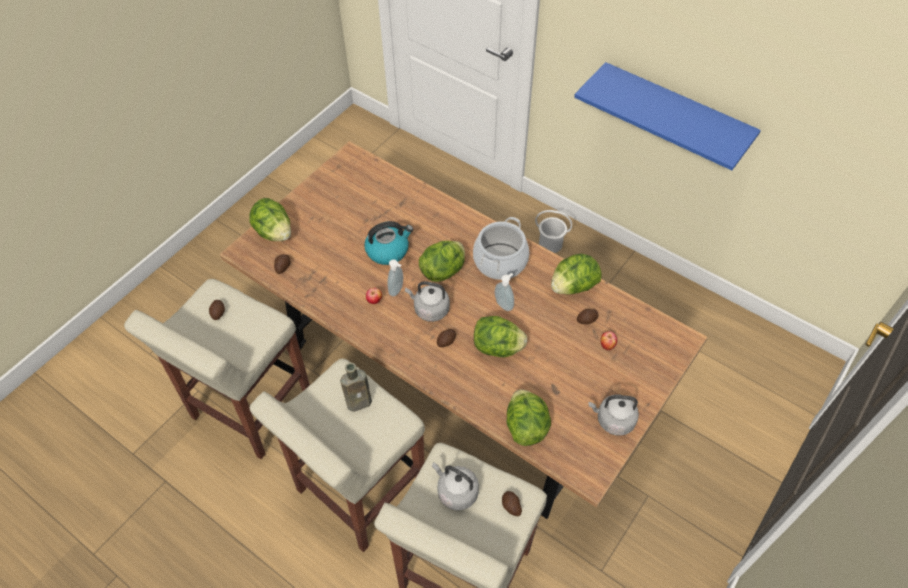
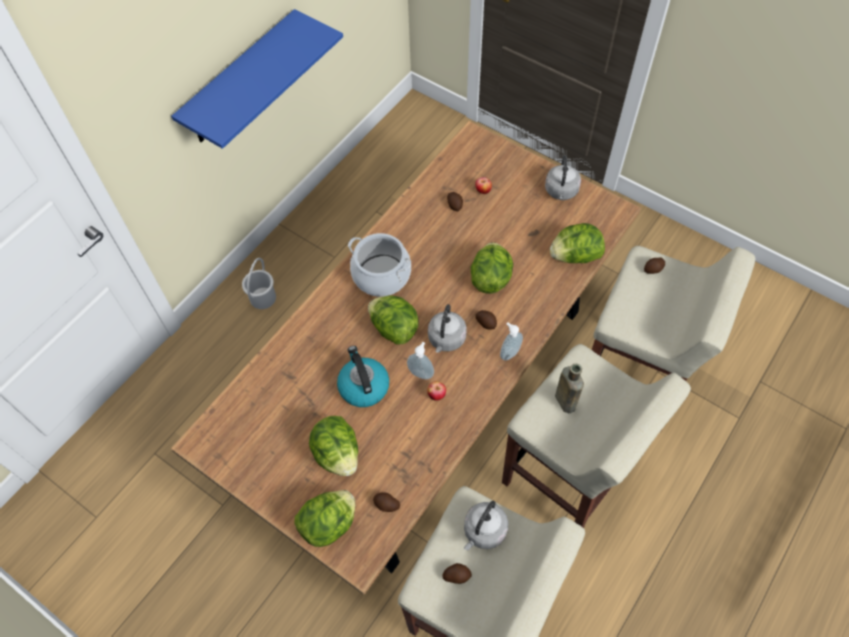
camera: 90 degrees left, 5 degrees up
(455, 491) = (647, 311): grey kettle -> grey kettle (483, 531)
(504, 304) = (438, 272): soap dispenser -> soap dispenser (509, 353)
(573, 286) = (414, 214): lettuce -> lettuce (337, 454)

